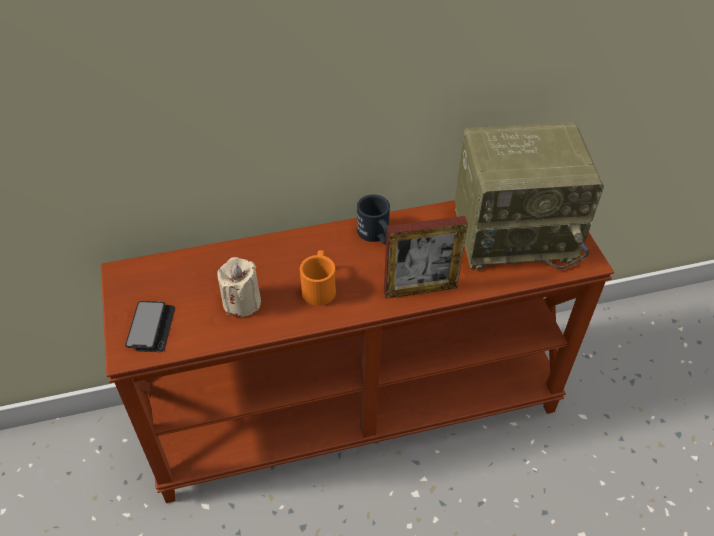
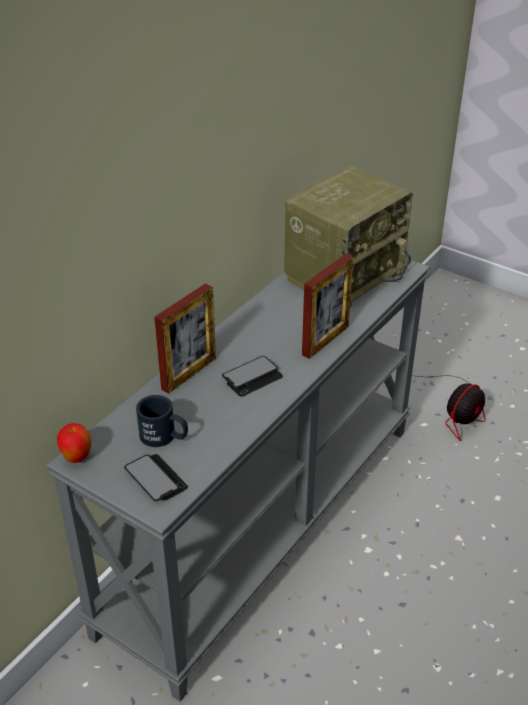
camera: 40 degrees left, 10 degrees down
(123, 272) = (77, 458): none -> apple
(242, 302) = (207, 420): beige candle -> none
(276, 250) = (189, 373): none -> picture frame
(319, 286) = (252, 377): orange mug -> phone
(356, 407) = (262, 522): brown console table -> grey console table
(376, 235) = (252, 324): black mug -> black mug (164, 437)
(630, 425) = (457, 411): none -> fan

